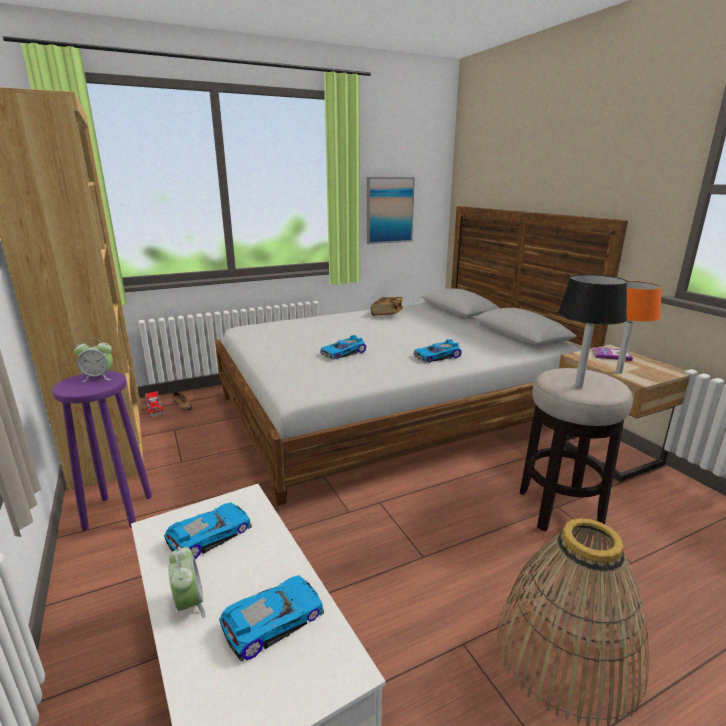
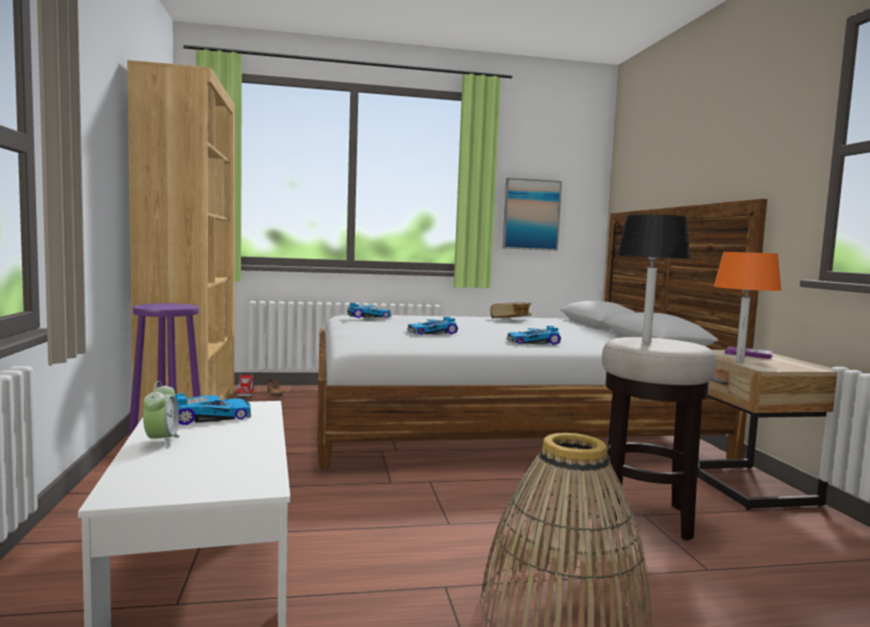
camera: 15 degrees right, 15 degrees down
(98, 377) = (176, 305): alarm clock -> none
(272, 620) = (222, 457): toy car -> toy car (368, 316)

